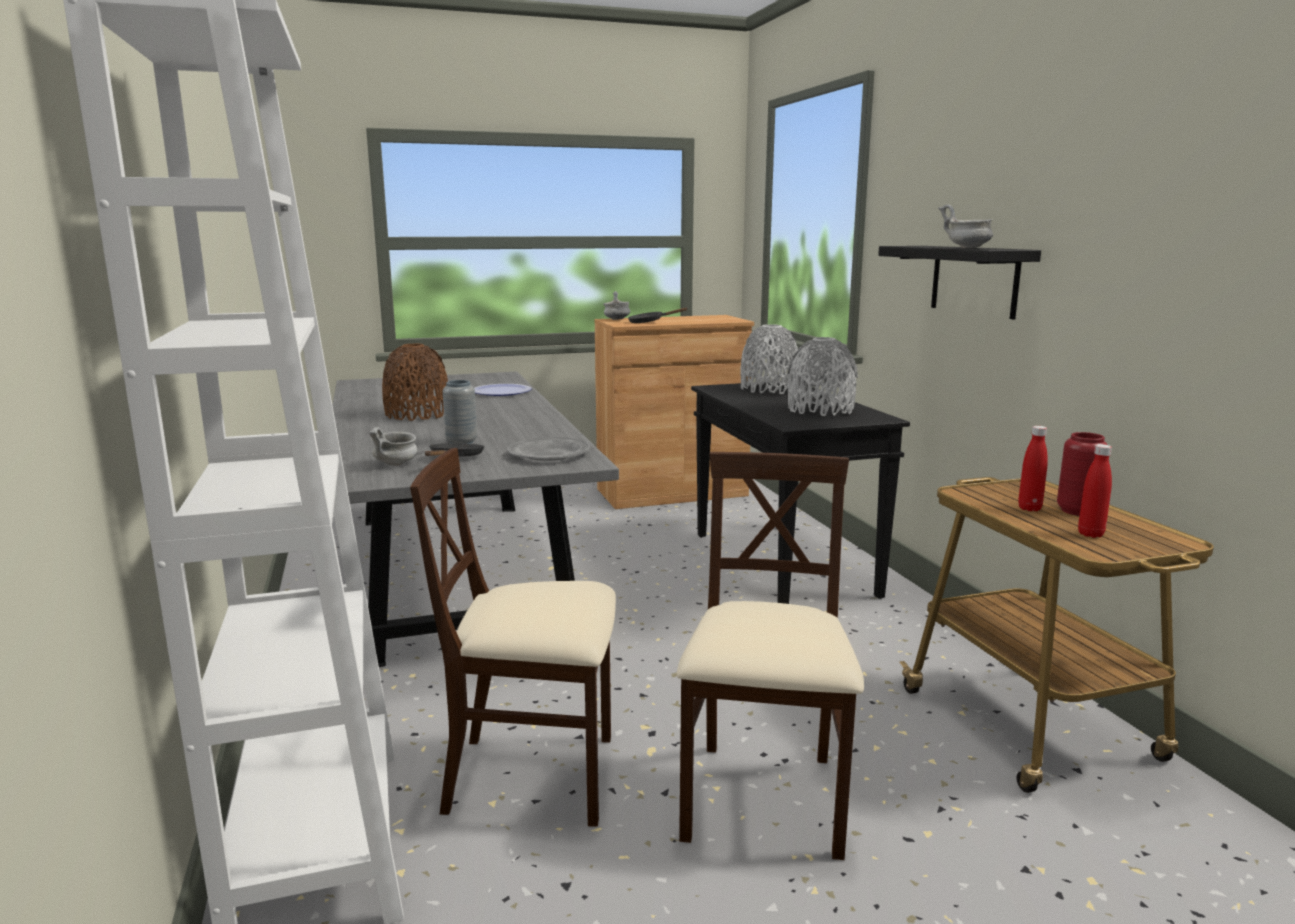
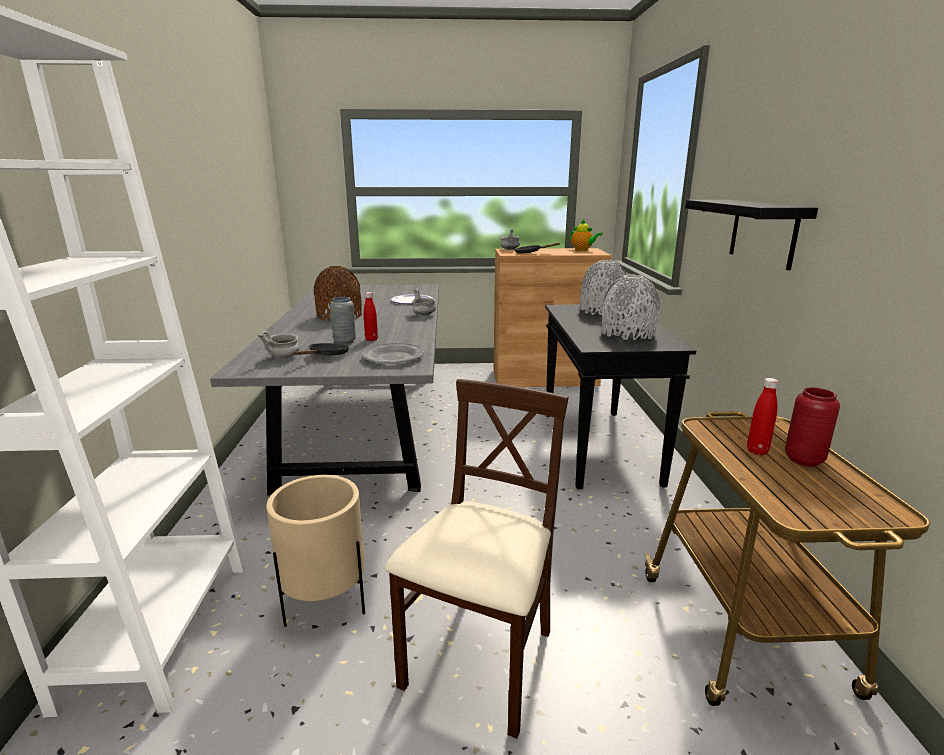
camera: 15 degrees right, 5 degrees up
(534, 775) = (325, 603): beige chair -> beige planter
(711, 317) = (583, 250): none -> teapot
(967, 248) = (751, 204): grey bowl -> grey bowl (423, 315)
(1090, 534) = (801, 490): red bottle -> red bottle (371, 339)

